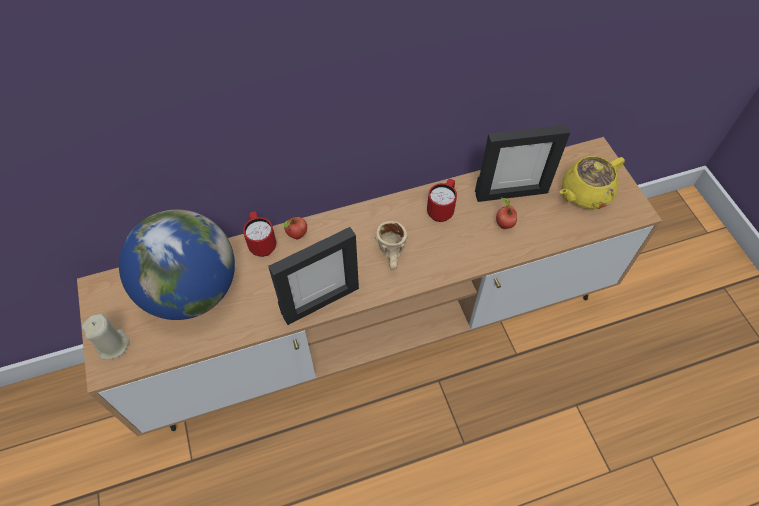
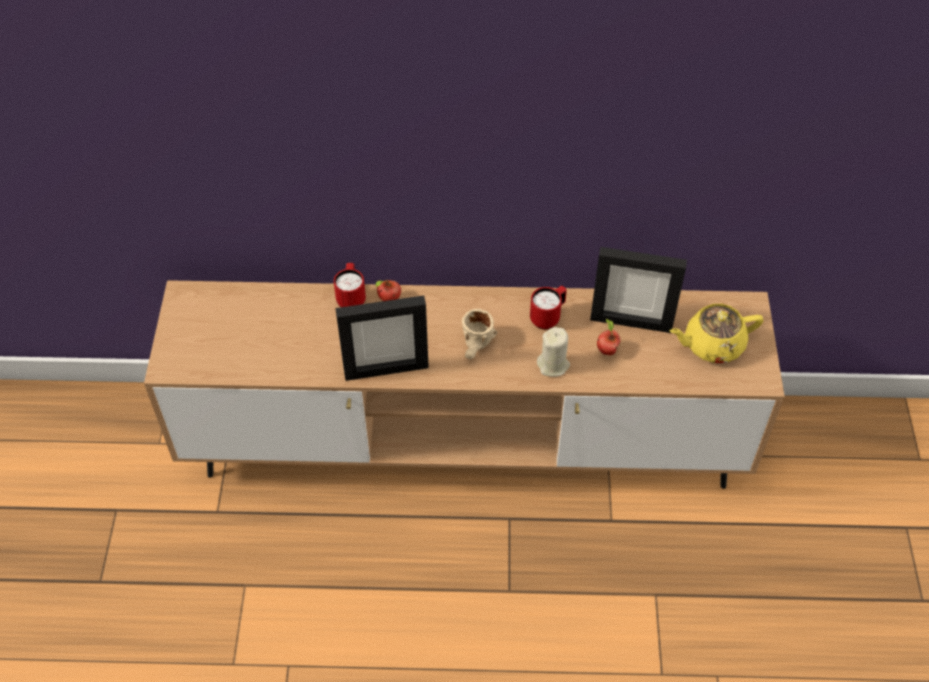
camera: 20 degrees right, 5 degrees down
(113, 345) = (179, 349): beige candle -> beige candle (553, 365)
(192, 291) = (268, 323): globe -> none

